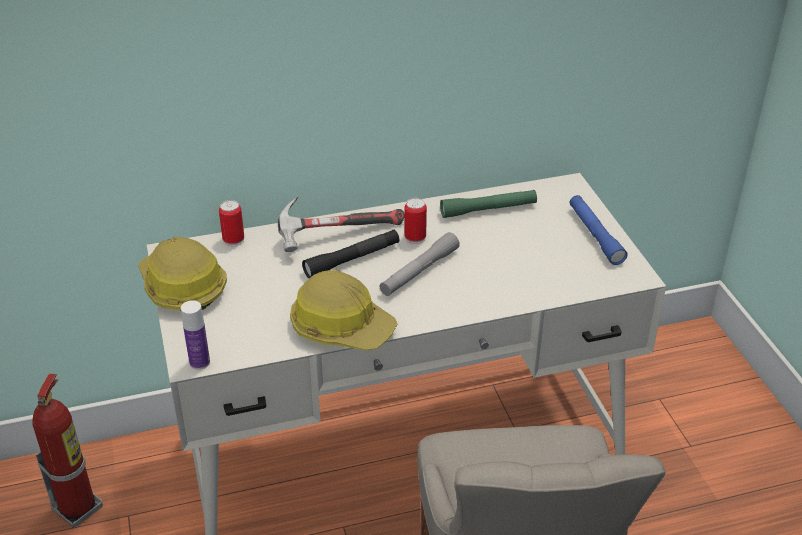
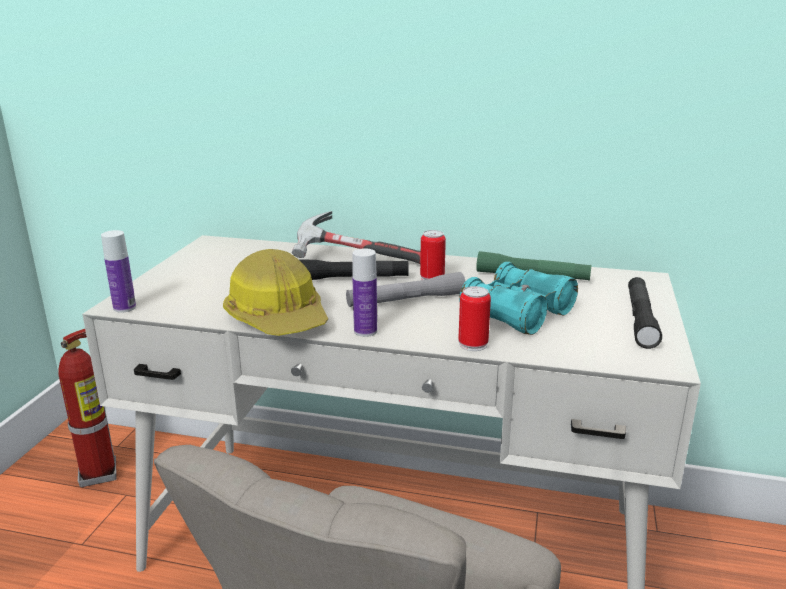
camera: 30 degrees right, 15 degrees down
(182, 287) = (188, 262): hard hat -> none
(233, 240) = (270, 246): can -> can (473, 344)
(421, 316) = (365, 331): none -> bottle
(511, 257) = (518, 313): none -> turquoise binoculars
(595, 235) = (640, 319): blue flashlight -> black flashlight

